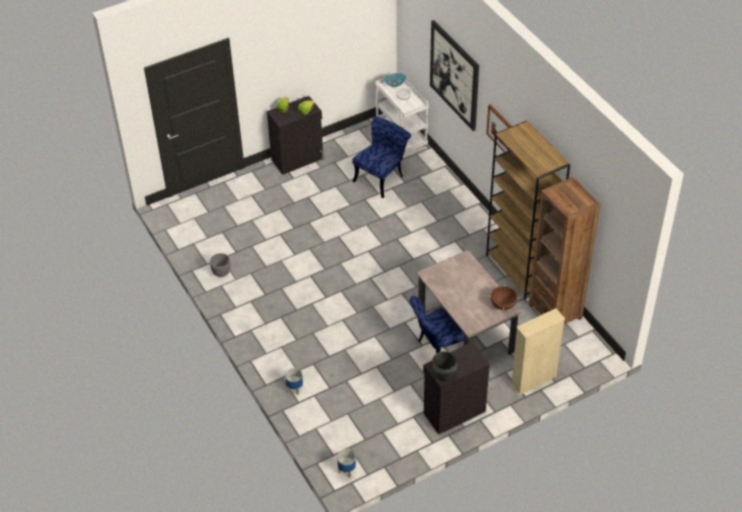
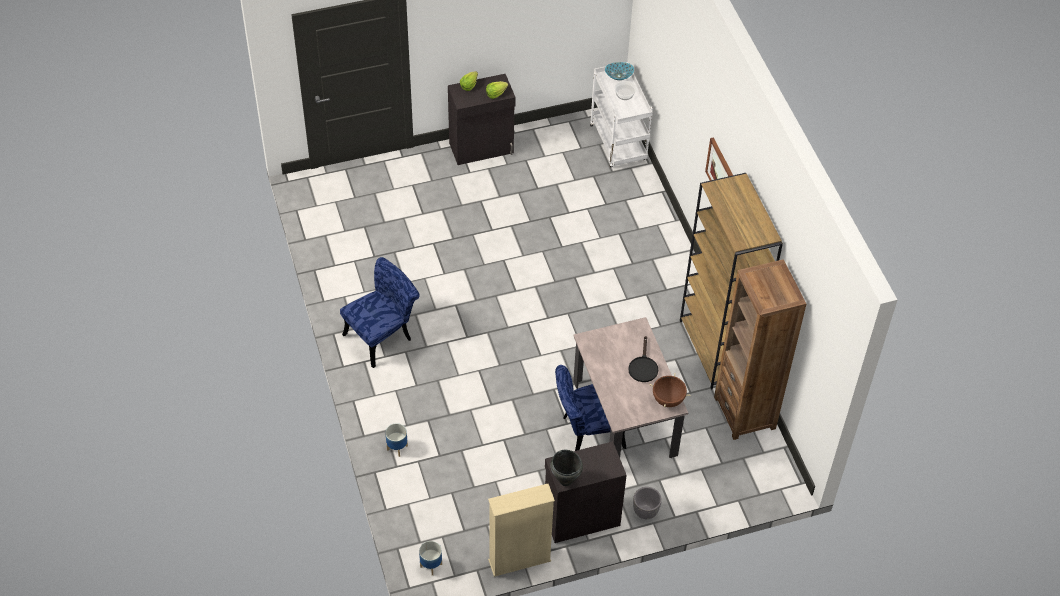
camera: 10 degrees right, 5 degrees up
(221, 273) = (349, 280): grey planter -> grey planter (645, 511)
(382, 177) = (579, 191): blue chair -> blue chair (383, 335)
(454, 75) = (682, 87): picture -> none
(476, 285) = (643, 367): none -> black frying pan
(533, 381) = (691, 498): beige bookcase -> beige bookcase (519, 561)

